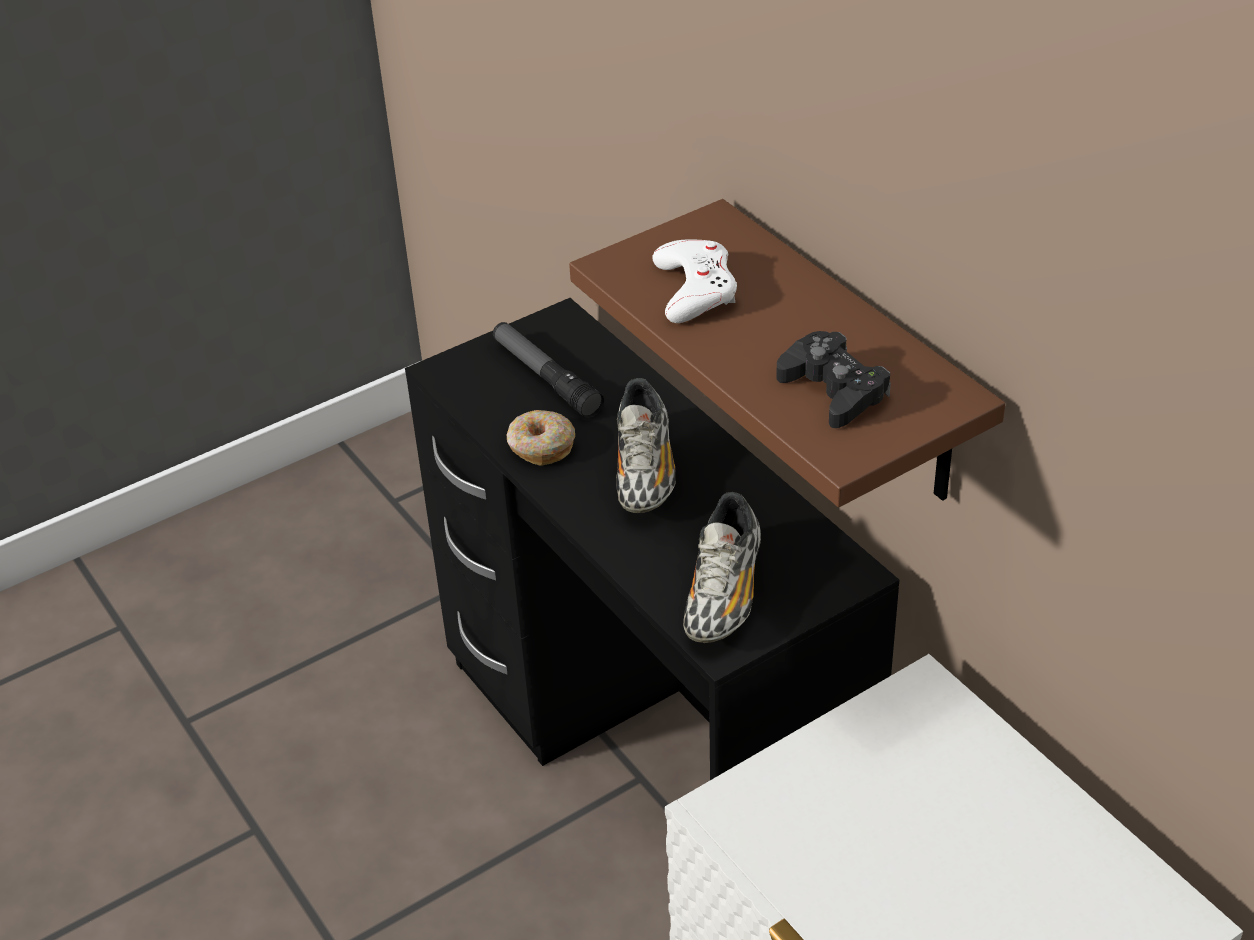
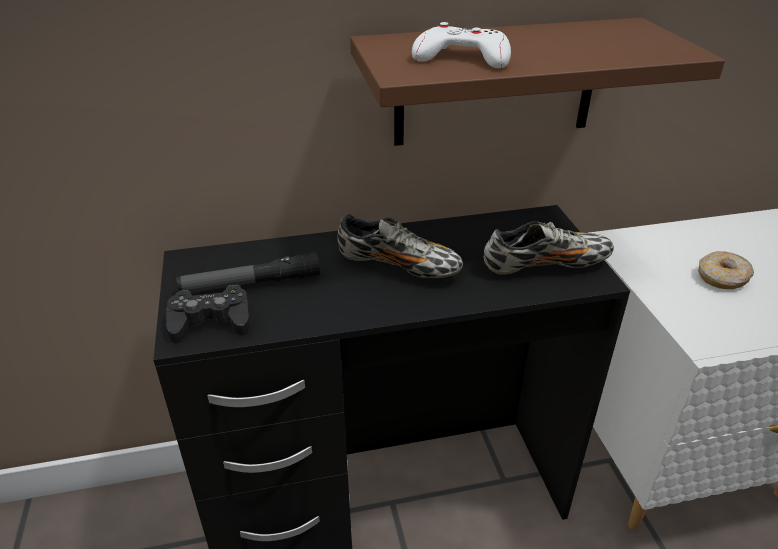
camera: 70 degrees left, 5 degrees down
(540, 446) = (332, 306): donut -> donut (722, 278)
(724, 594) = (545, 265): shoe -> shoe turned 45 degrees counterclockwise
(833, 390) = (614, 44): black game controller -> black game controller (211, 321)

